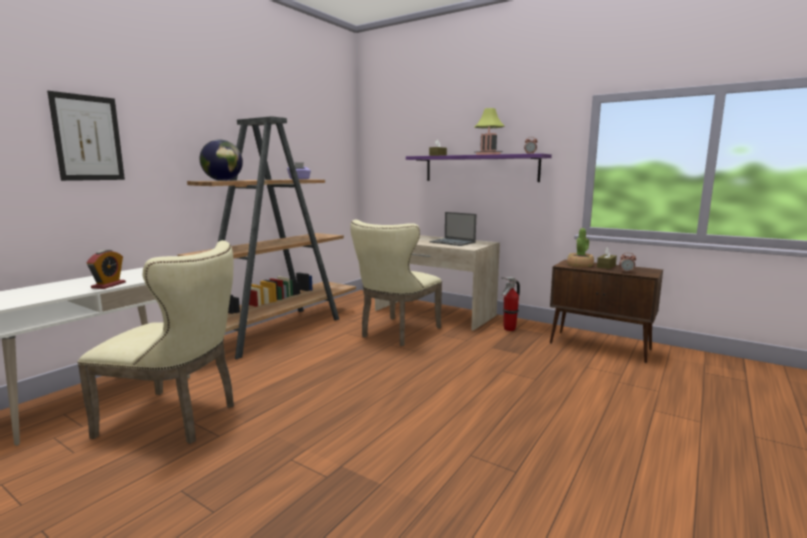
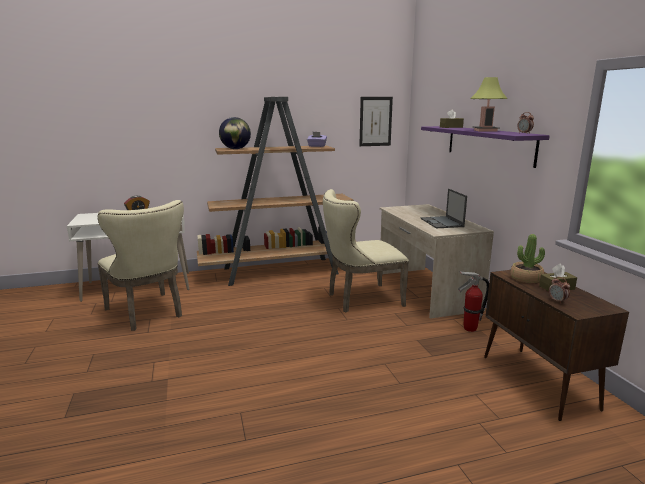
camera: 40 degrees right, 5 degrees up
(88, 138) = (152, 119): picture -> picture (375, 121)

